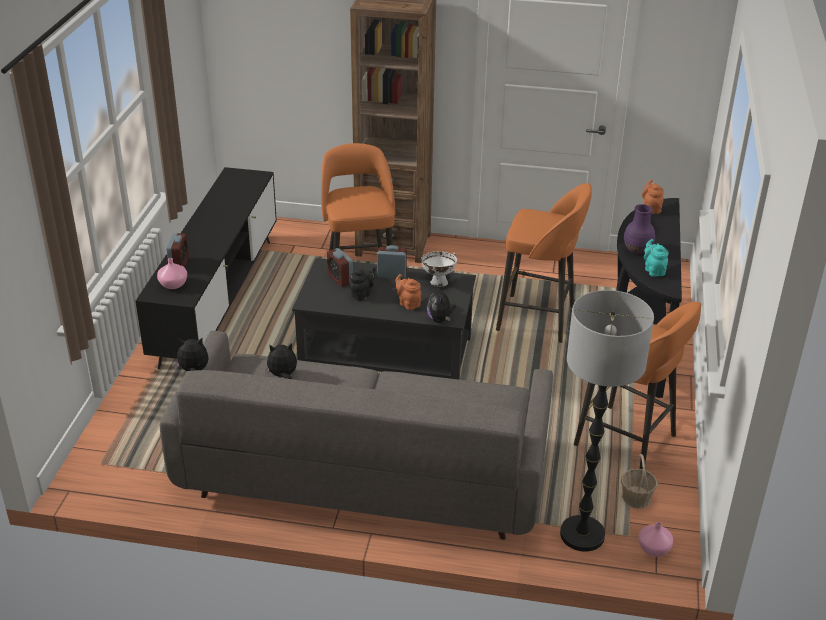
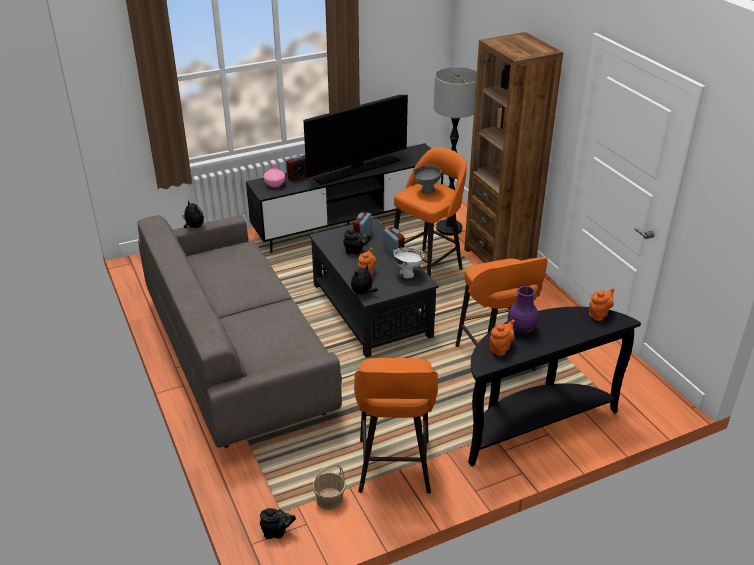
camera: 55 degrees right, 0 degrees up
(219, 224) = (357, 169): none -> television
(282, 376) = (240, 263): plush toy -> none
(356, 199) = (427, 191): none -> grey bowl
(582, 535) = (261, 485): floor lamp -> floor lamp (448, 228)
(653, 549) = (277, 532): pink vase -> black teapot
(654, 270) = (500, 348): turquoise teapot -> orange teapot

